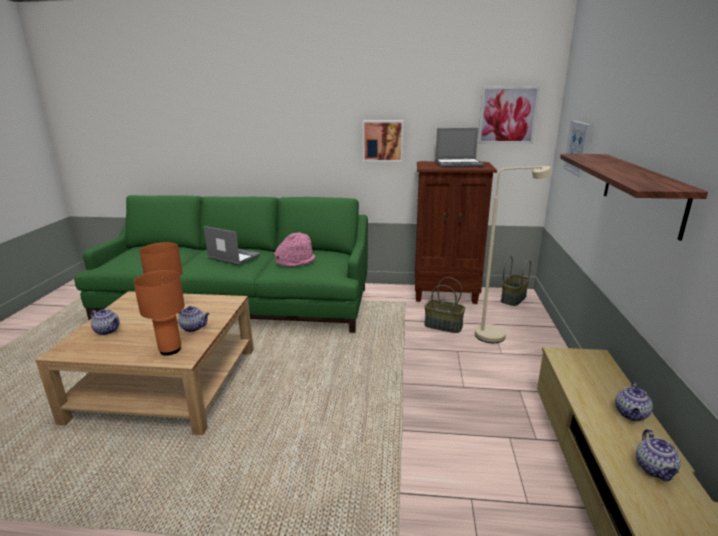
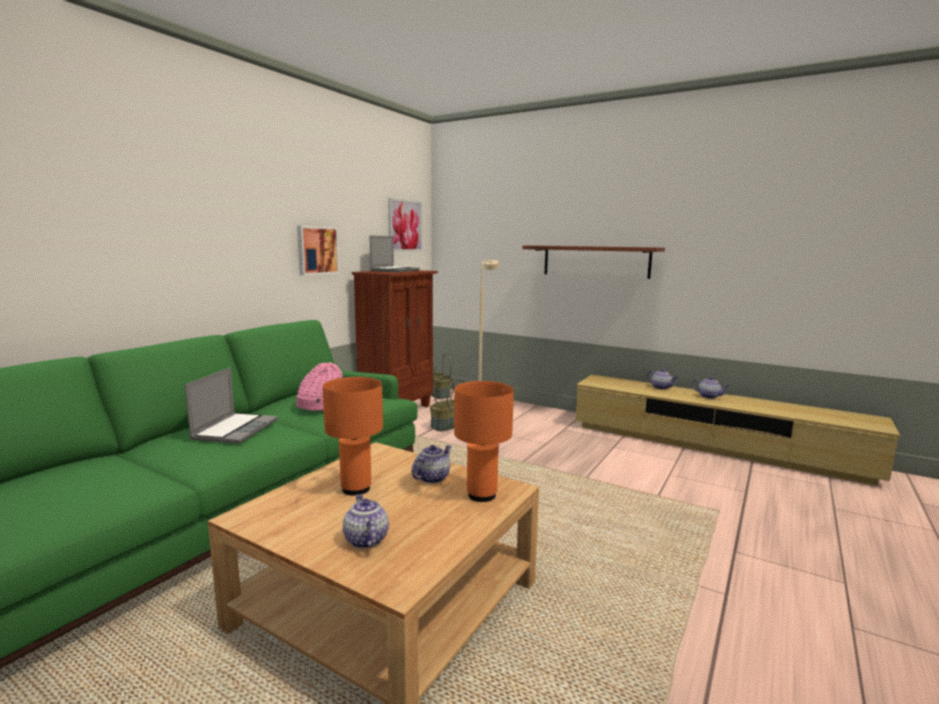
camera: 65 degrees left, 10 degrees down
(108, 331) = (365, 539): teapot -> teapot turned 75 degrees counterclockwise
(233, 257) = (235, 429): laptop -> laptop turned 135 degrees clockwise
(578, 148) = (484, 248): picture -> none

